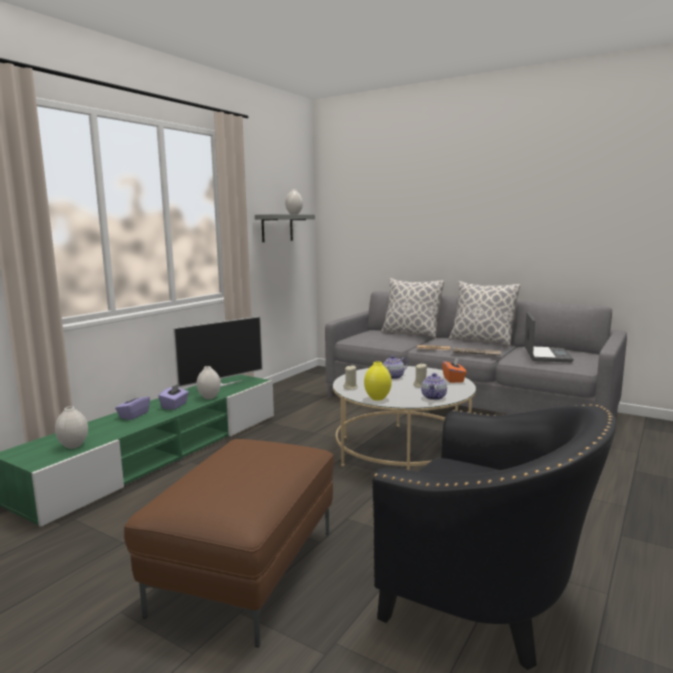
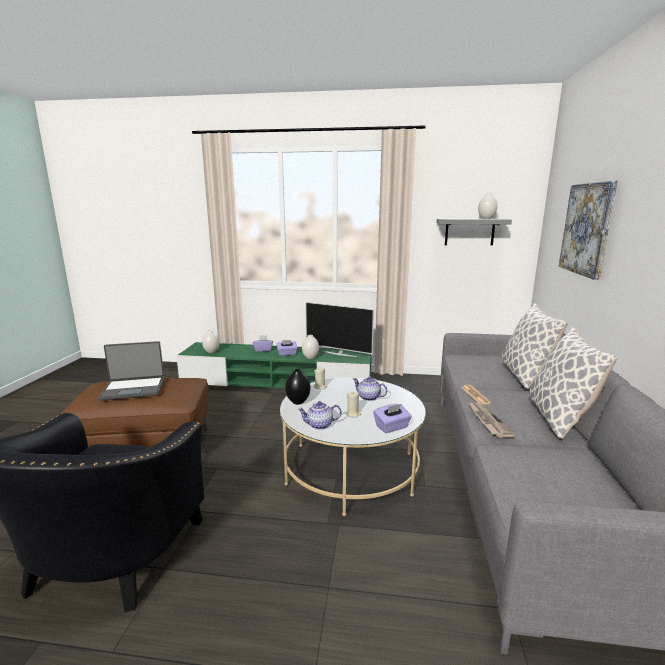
camera: 65 degrees right, 5 degrees up
(377, 398) = (297, 402): yellow vase -> black vase
(400, 217) = (587, 229): none -> picture
(453, 379) = (392, 427): orange tissue box -> purple tissue box
(546, 355) = (547, 472): laptop -> laptop (134, 389)

